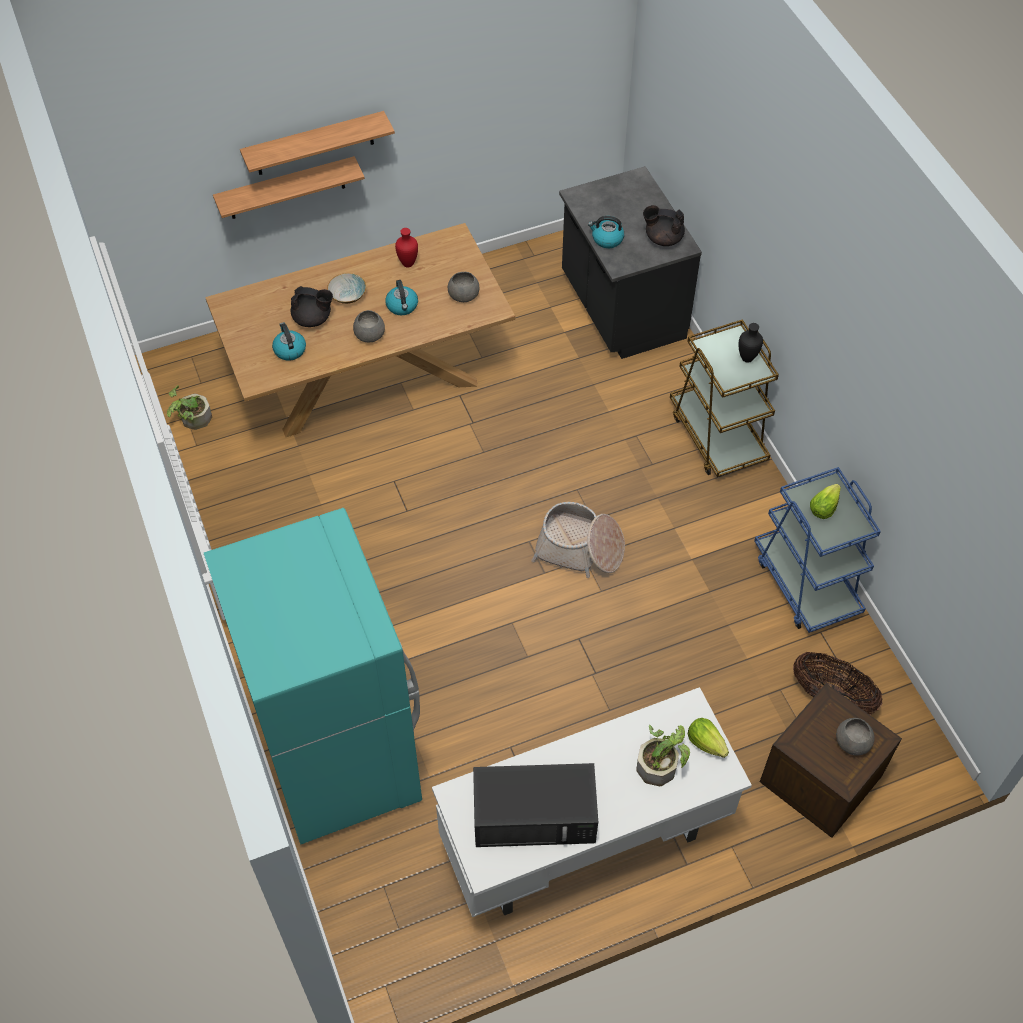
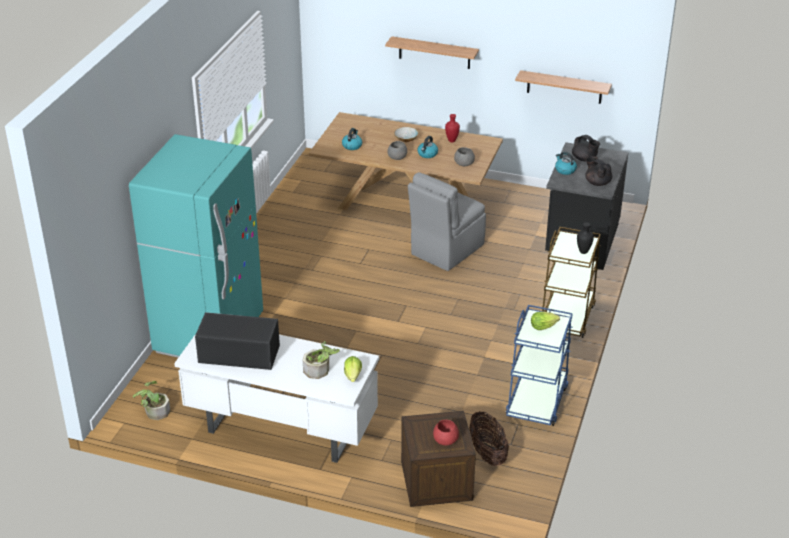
camera: 40 degrees right, 20 degrees down
(192, 419) = (303, 182): potted plant -> potted plant (154, 411)
(286, 188) = (413, 75): shelf -> shelf (564, 87)
(313, 319) = (378, 140): black teapot -> black teapot (584, 159)
(487, 421) = (446, 250): none -> grey chair
(536, 815) = (237, 354): black microwave -> black microwave turned 150 degrees clockwise
(579, 549) = (428, 322): basket -> none
(853, 743) = (445, 440): grey bowl -> red bowl

